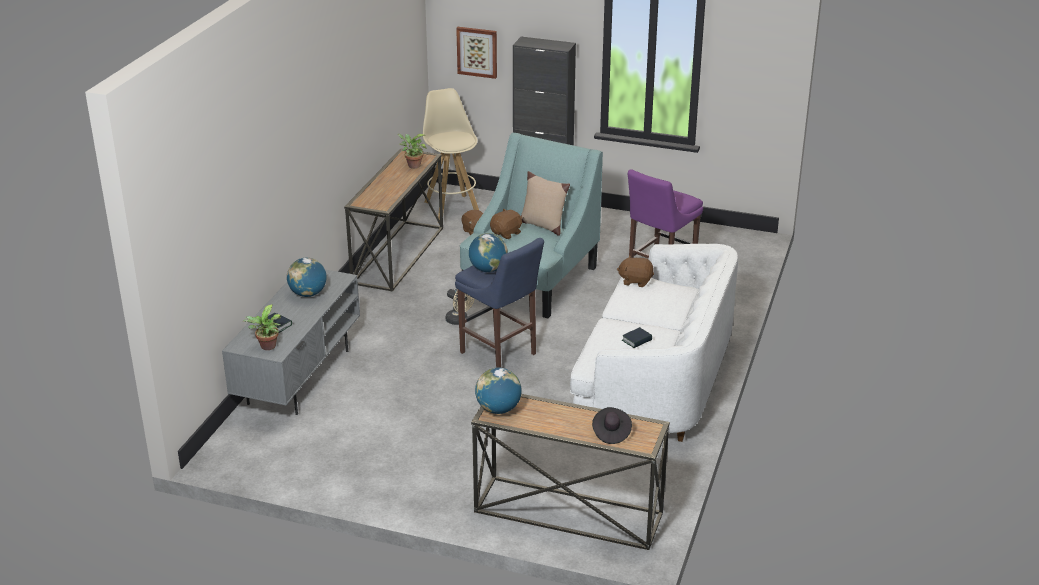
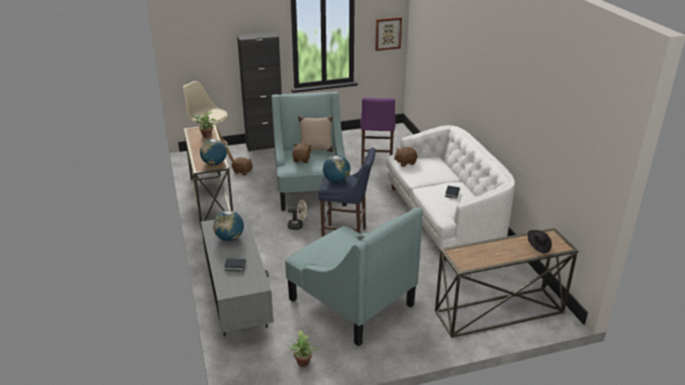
camera: 35 degrees left, 0 degrees up
(267, 347) = (247, 284): potted plant -> potted plant (303, 364)
(412, 427) = (350, 302): none -> turquoise armchair
(477, 52) = (205, 52): picture -> picture (388, 33)
(498, 409) = (462, 259): globe -> globe (214, 163)

